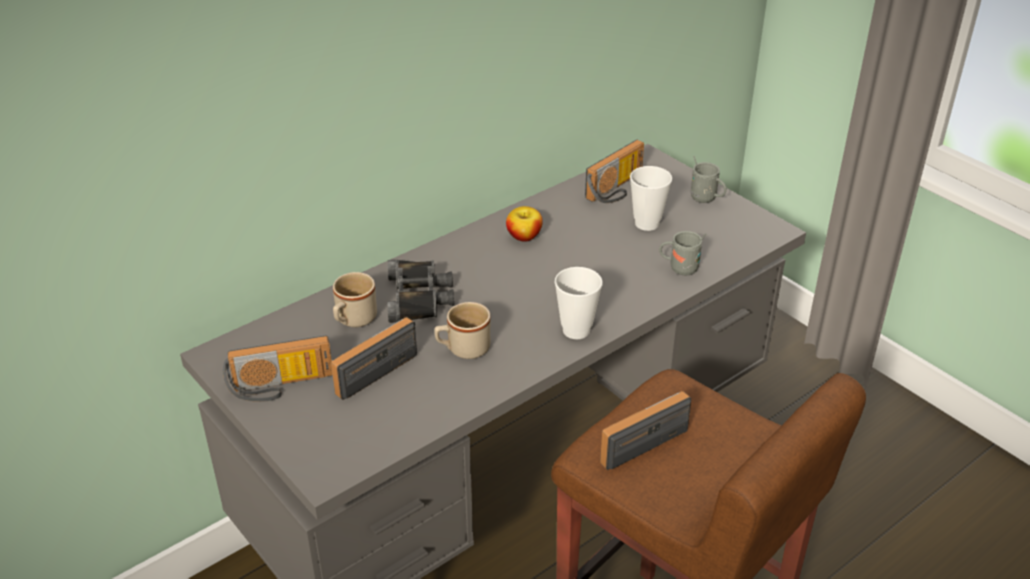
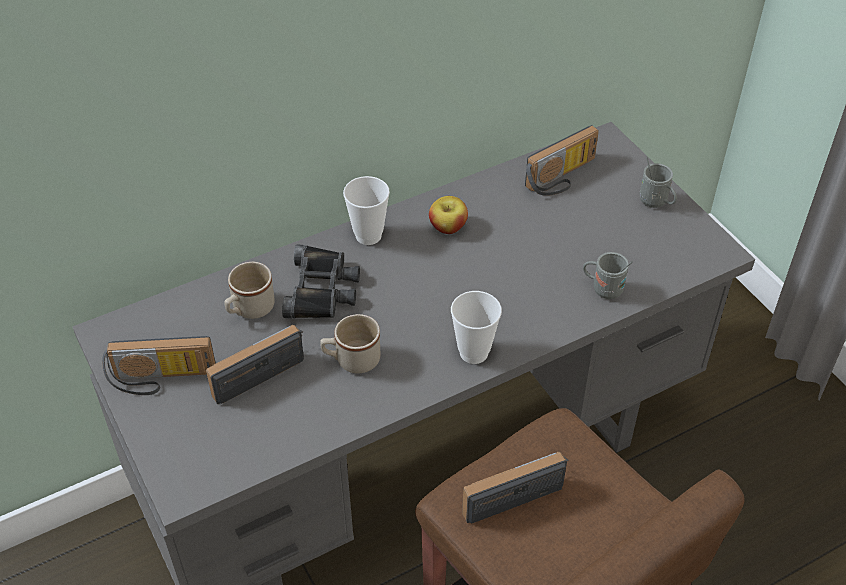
camera: 10 degrees right, 10 degrees up
(647, 223) = (583, 226): cup -> cup (368, 235)

